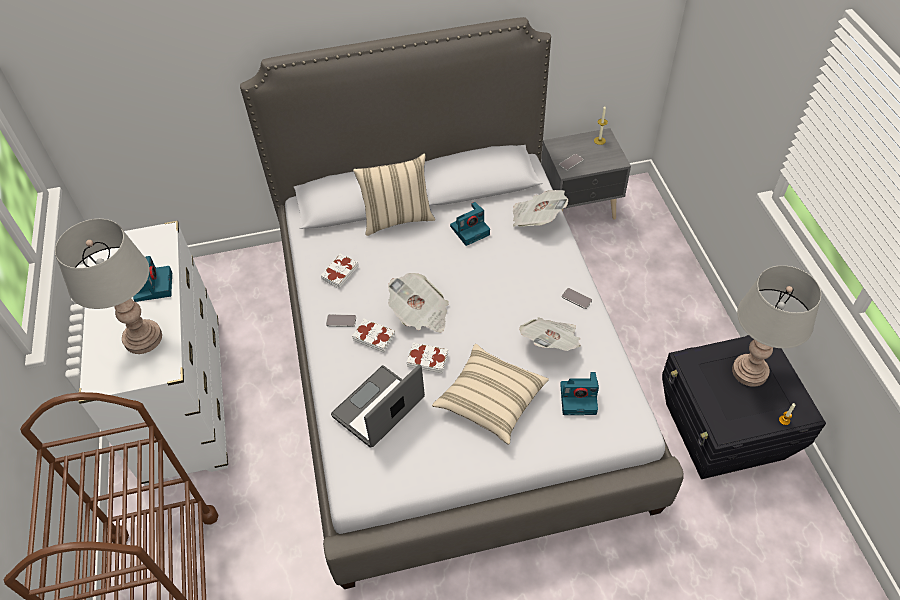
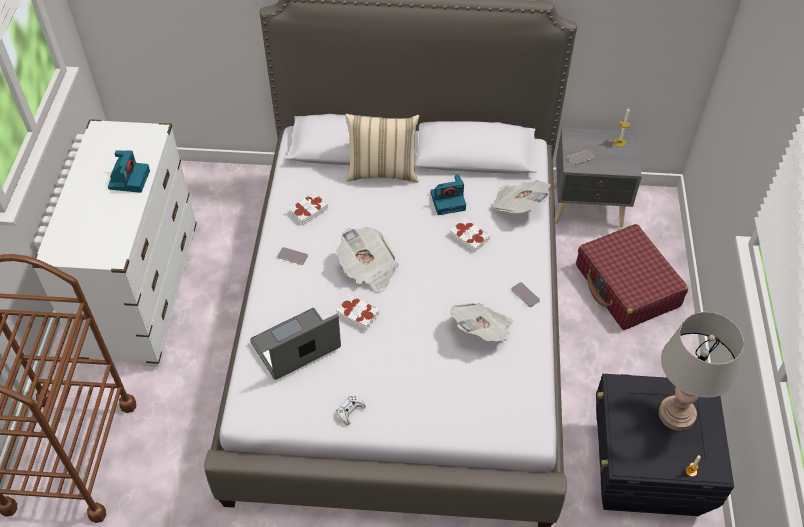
camera: 15 degrees right, 0 degrees up
(143, 339) = (104, 224): grey table lamp -> none
(374, 337) = (317, 280): white book -> white book (469, 237)
(457, 457) = (350, 411): none -> white game controller
(491, 401) = (402, 369): beige pillow -> none
(579, 398) = (487, 390): camera -> none
(640, 270) = (627, 286): none -> red suitcase

